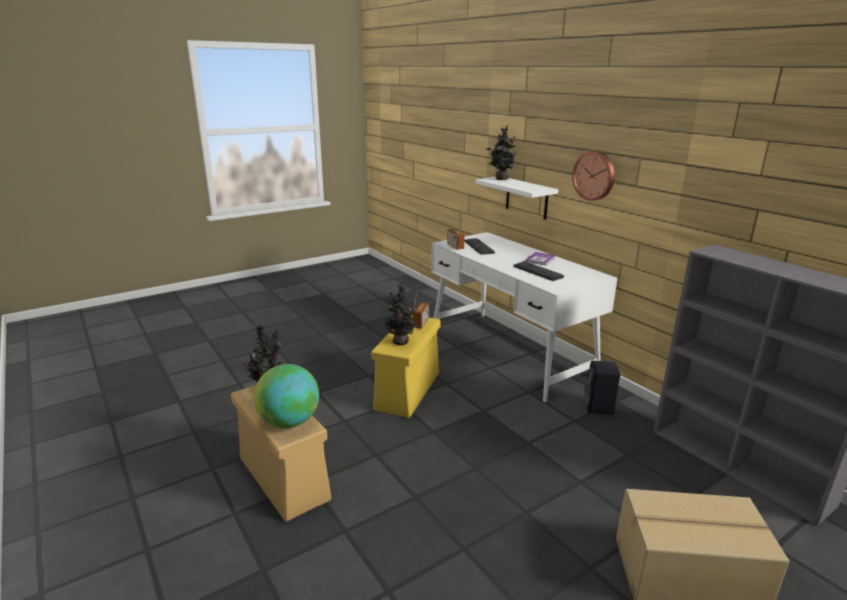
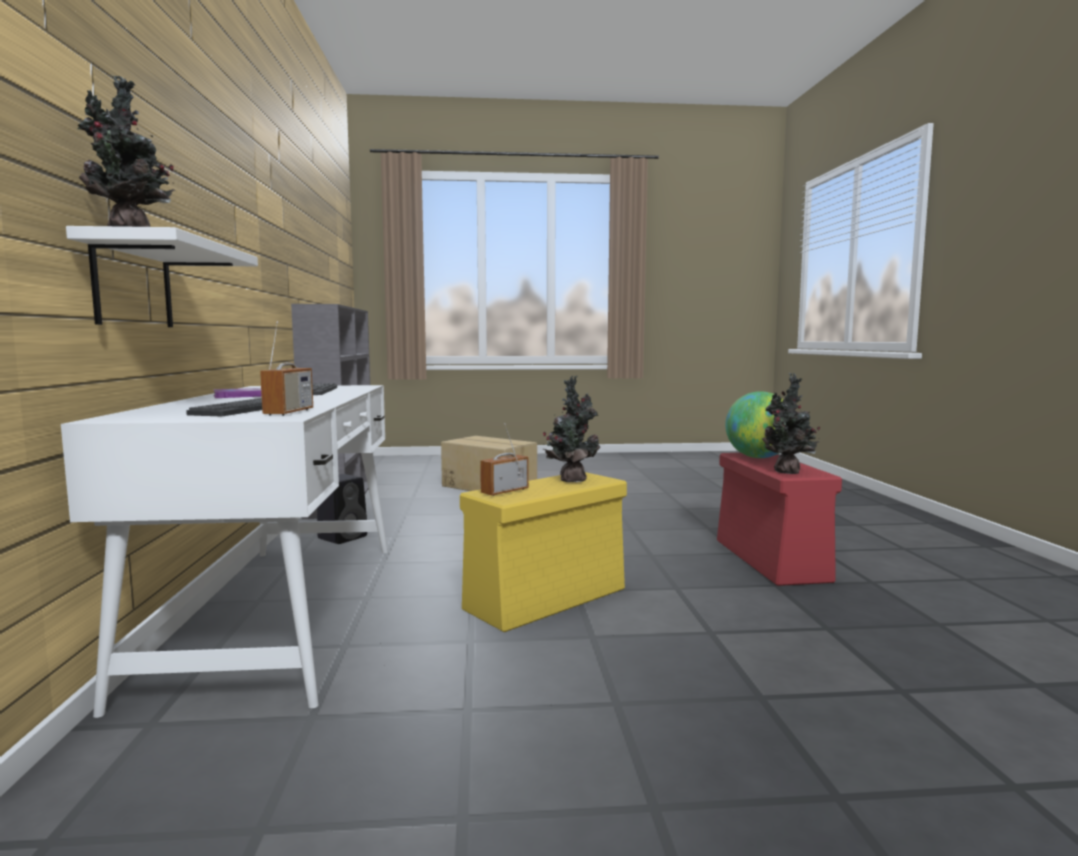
camera: 150 degrees left, 15 degrees down
(282, 477) = (772, 560): beige storage box -> red storage box
(594, 175) = (210, 228): wall clock -> none

